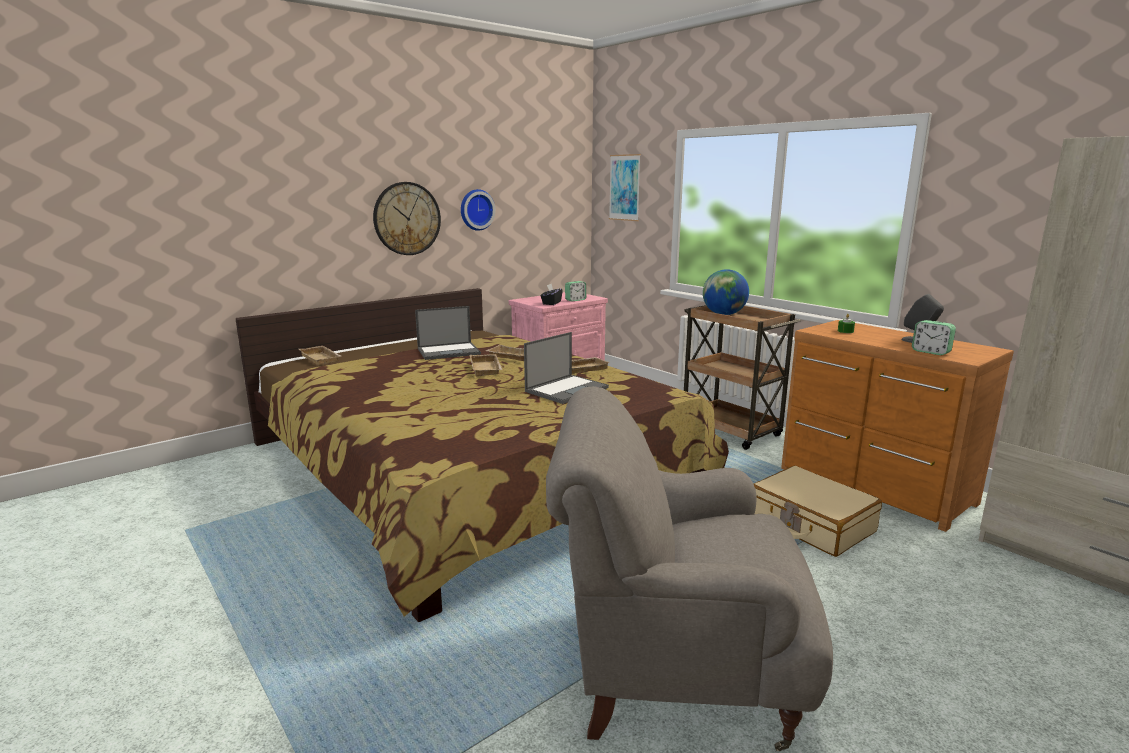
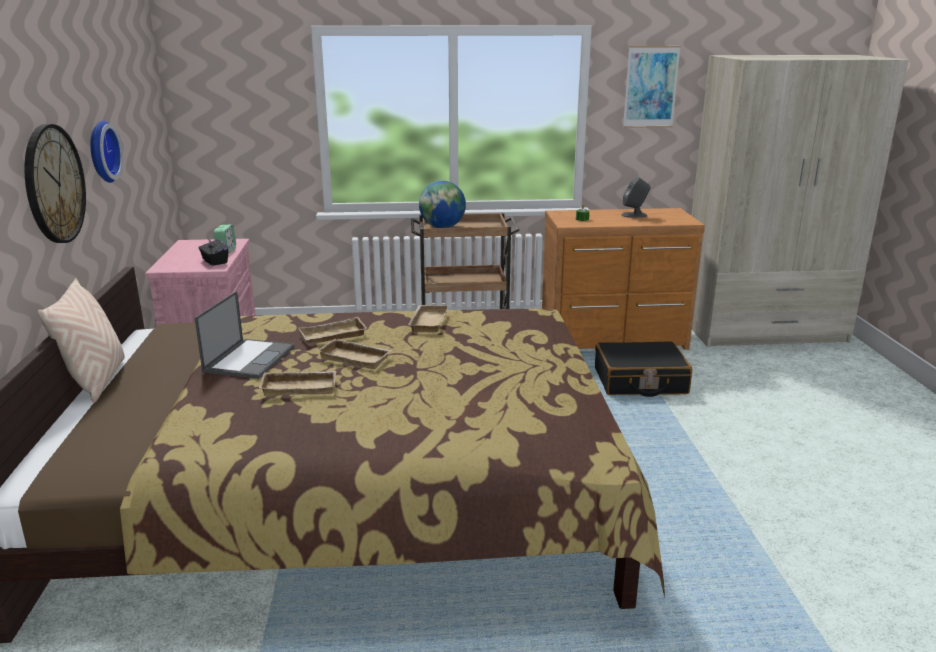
camera: 55 degrees left, 5 degrees up
(322, 358) = (94, 442): beige tray -> beige tray (300, 387)
(392, 341) = (96, 381): none -> beige pillow
(567, 389) = (481, 344): laptop -> none
(624, 187) = (229, 95): picture -> picture (650, 87)
(674, 669) = (772, 506): grey armchair -> none
(810, 524) = (640, 381): beige suitcase -> black suitcase
(930, 352) = (662, 221): alarm clock -> none

